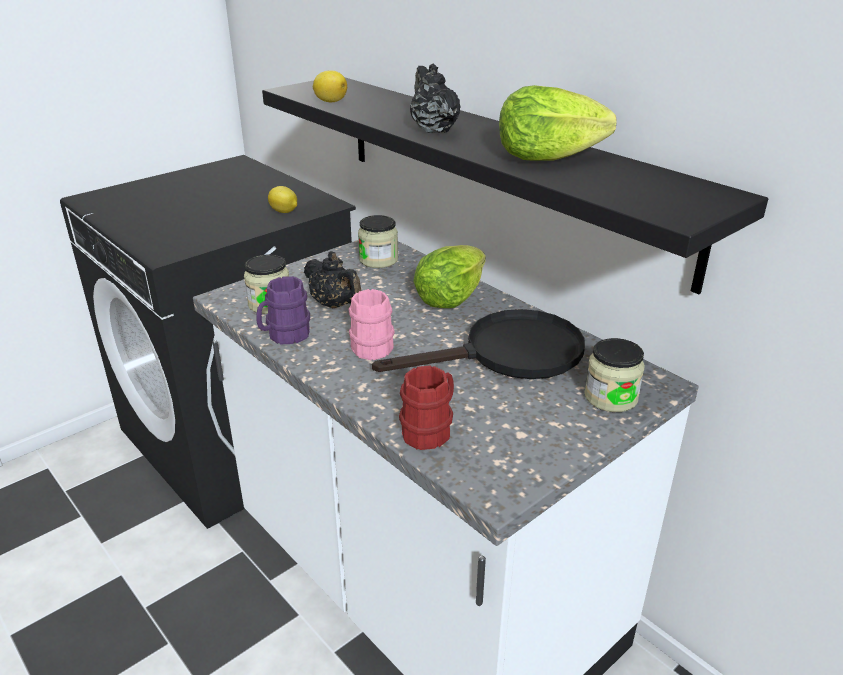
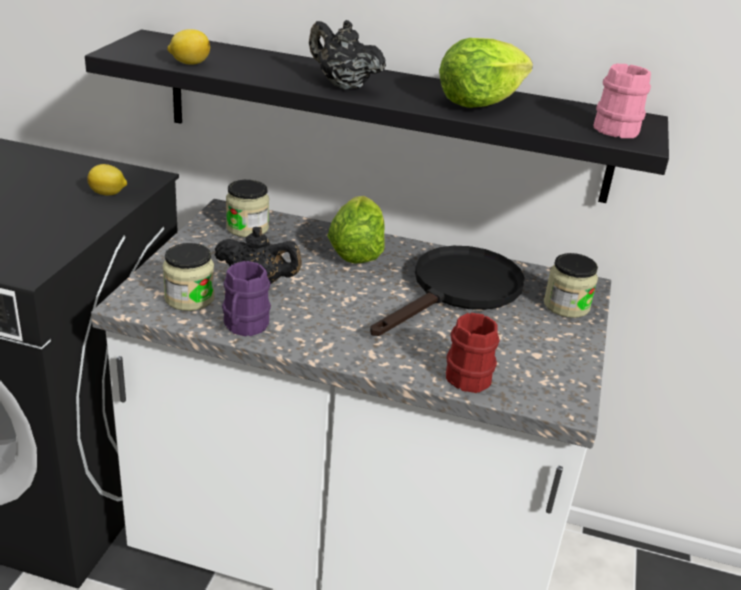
camera: 35 degrees left, 0 degrees up
(375, 345) = (339, 312): pink mug -> pink mug (613, 127)

